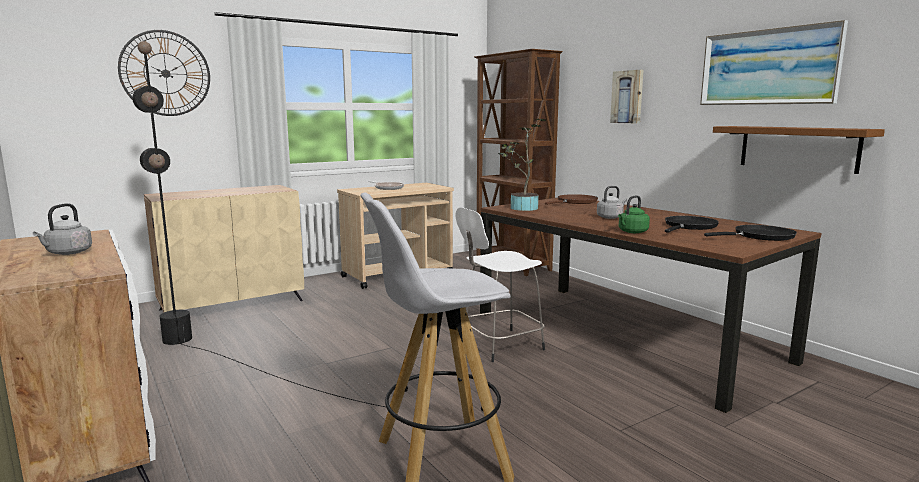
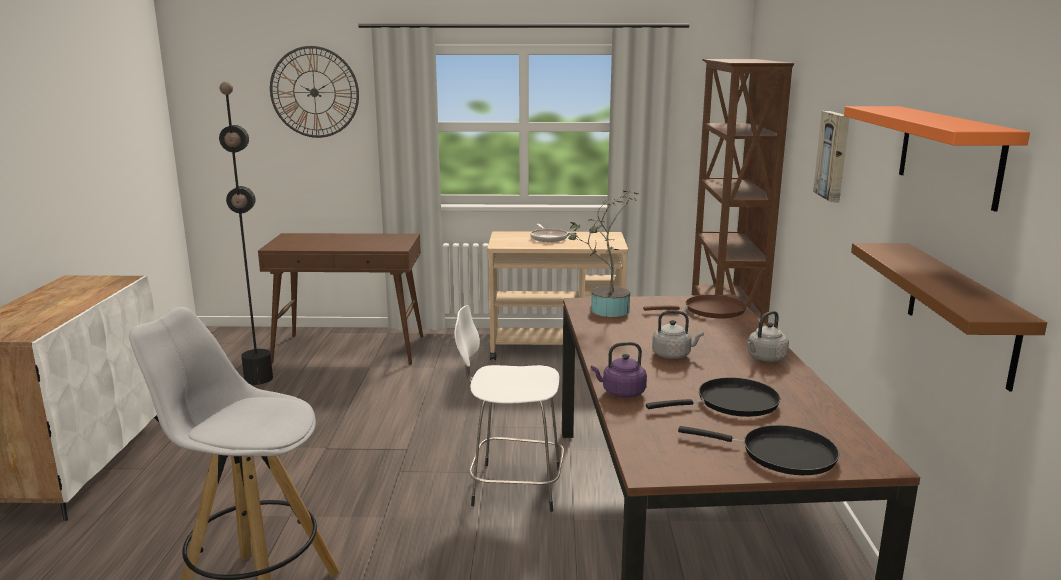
camera: 35 degrees right, 5 degrees up
(67, 253) = (57, 304): grey kettle -> grey kettle (765, 358)
(233, 305) = (350, 349): beige cabinet -> brown console table
(632, 232) = (621, 393): green kettle -> purple kettle
(768, 67) = (949, 154): picture -> orange shelf

